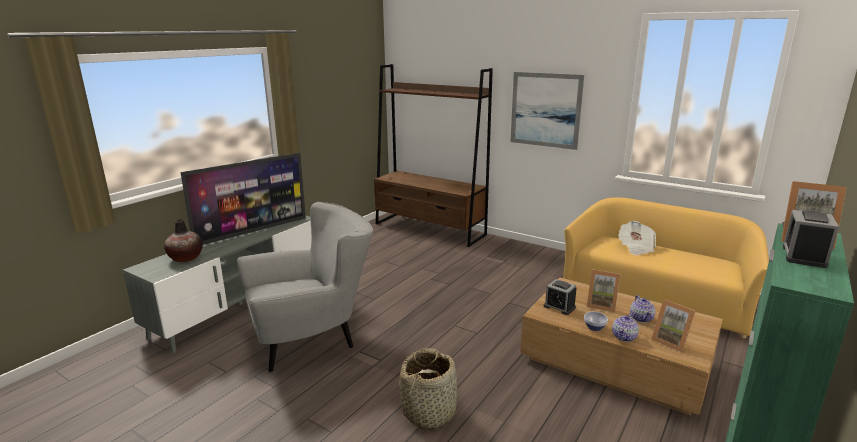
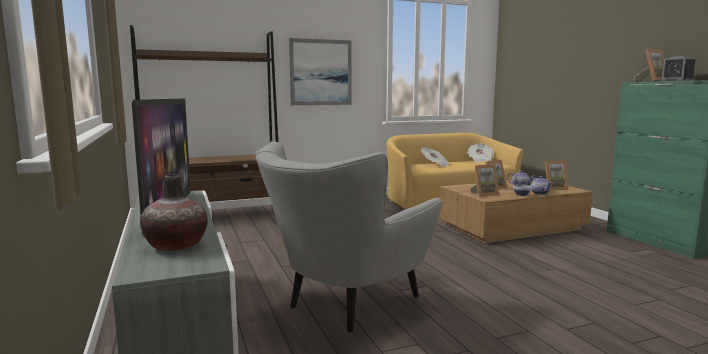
camera: 55 degrees left, 10 degrees down
(313, 340) = (347, 305): grey armchair -> grey armchair turned 150 degrees counterclockwise
(429, 411) = (526, 287): basket -> none
(559, 307) = (484, 194): alarm clock -> picture frame
(724, 261) = (480, 160): none -> newspaper

